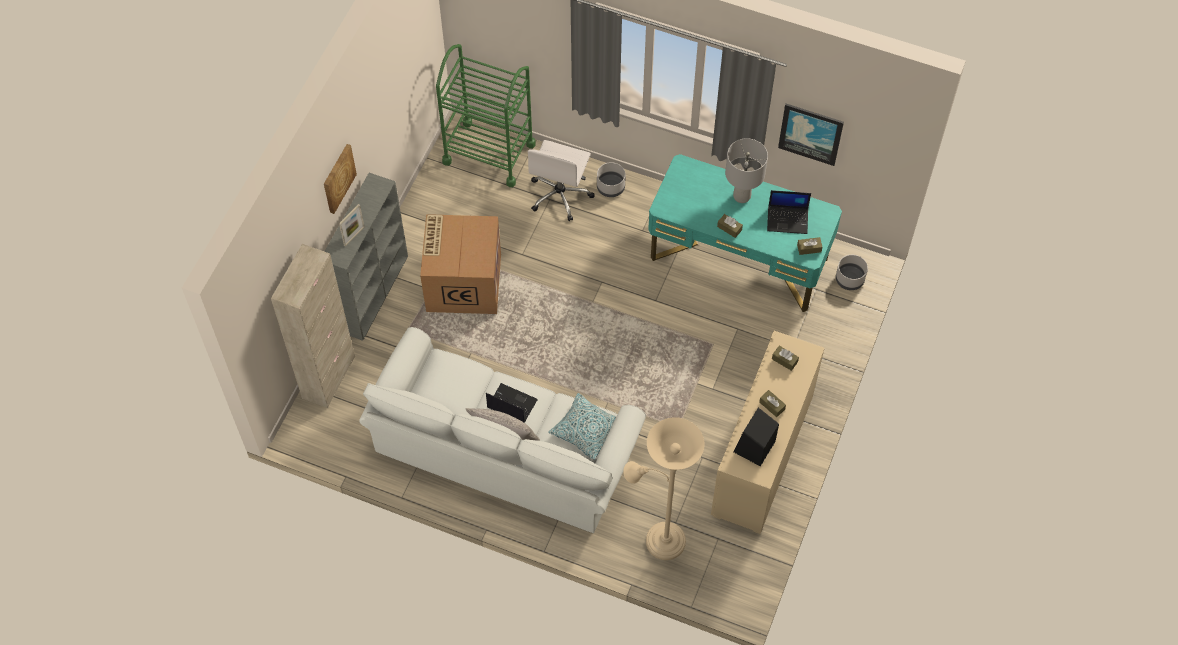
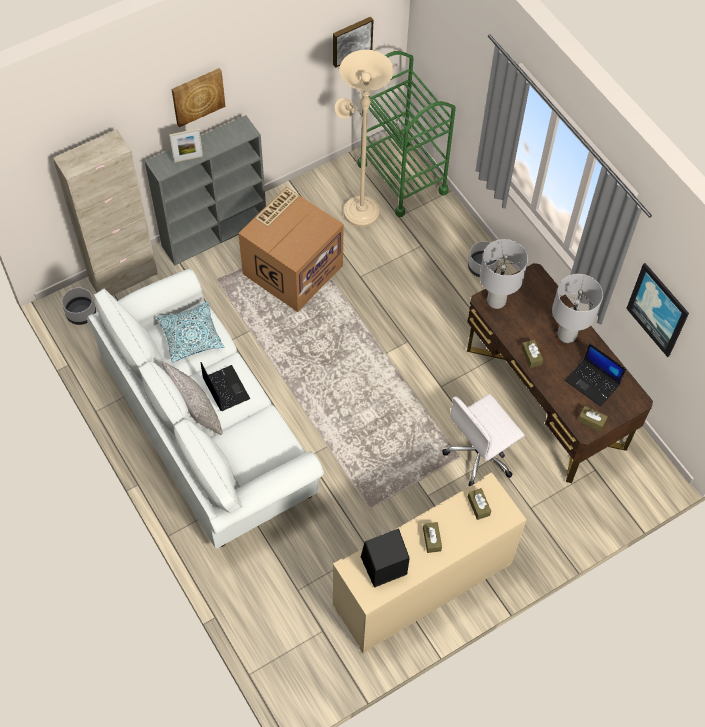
camera: 35 degrees right, 0 degrees up
(413, 59) = (351, 40): none -> picture
(560, 195) = (433, 247): white office chair -> white office chair (480, 455)
(586, 430) = (266, 452): pillow -> pillow (191, 336)
(660, 539) = (272, 595): beige floor lamp -> beige floor lamp (358, 208)
(670, 203) = (495, 301): none -> grey table lamp
(738, 259) = (545, 398): turquoise desk -> brown desk
(849, 279) = (634, 481): grey planter -> grey planter (81, 313)

